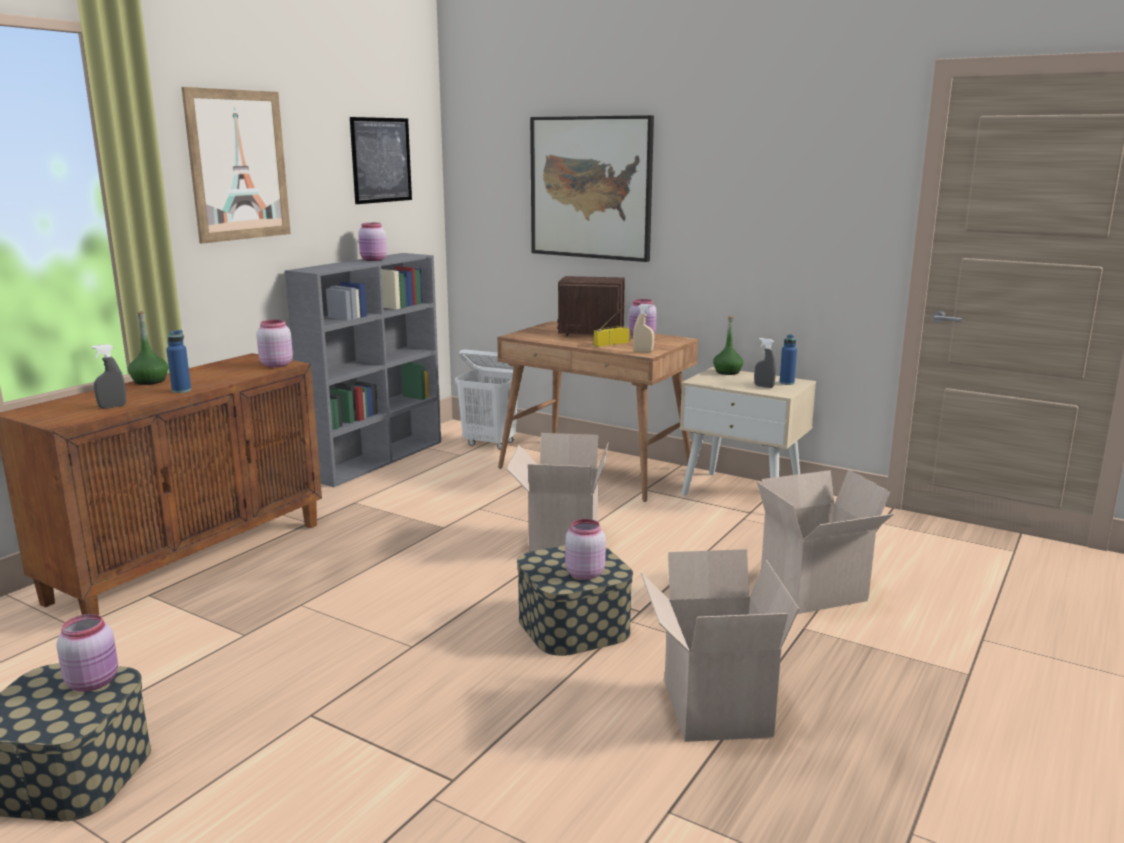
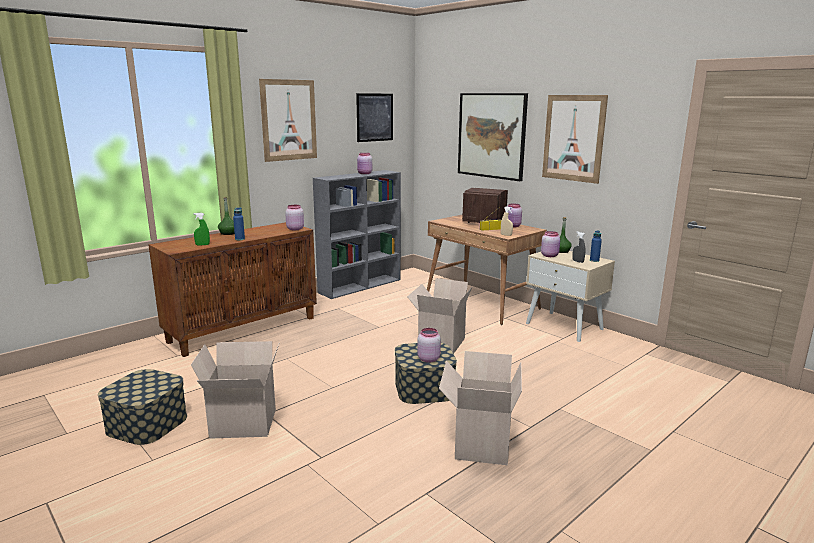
camera: 15 degrees right, 0 degrees up
(94, 682) = (161, 380): pink jar -> pink jar (550, 255)
(112, 407) = (202, 245): grey spray bottle -> green spray bottle
(490, 444) = (427, 283): white laundry basket -> none
(737, 187) = (573, 138): none -> picture
(813, 593) = (577, 389): cardboard box -> cardboard box (242, 425)

